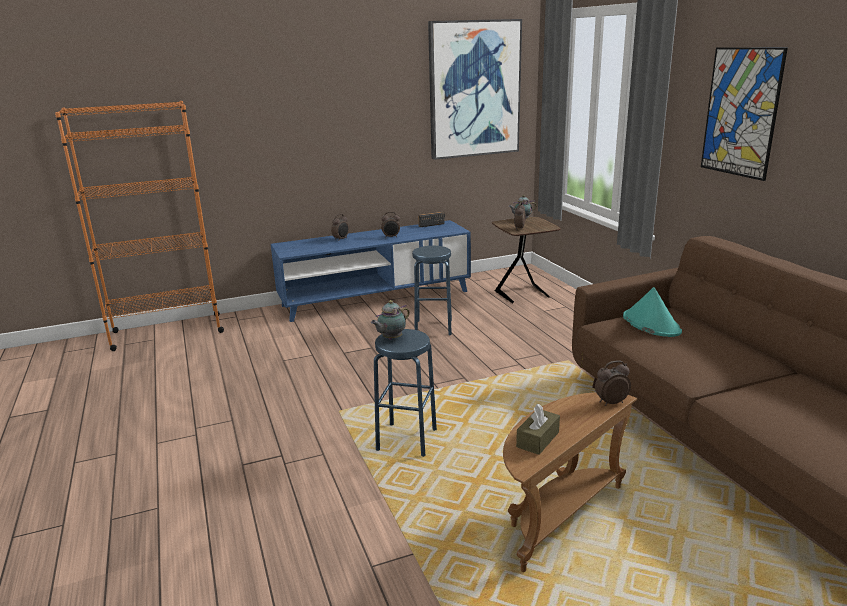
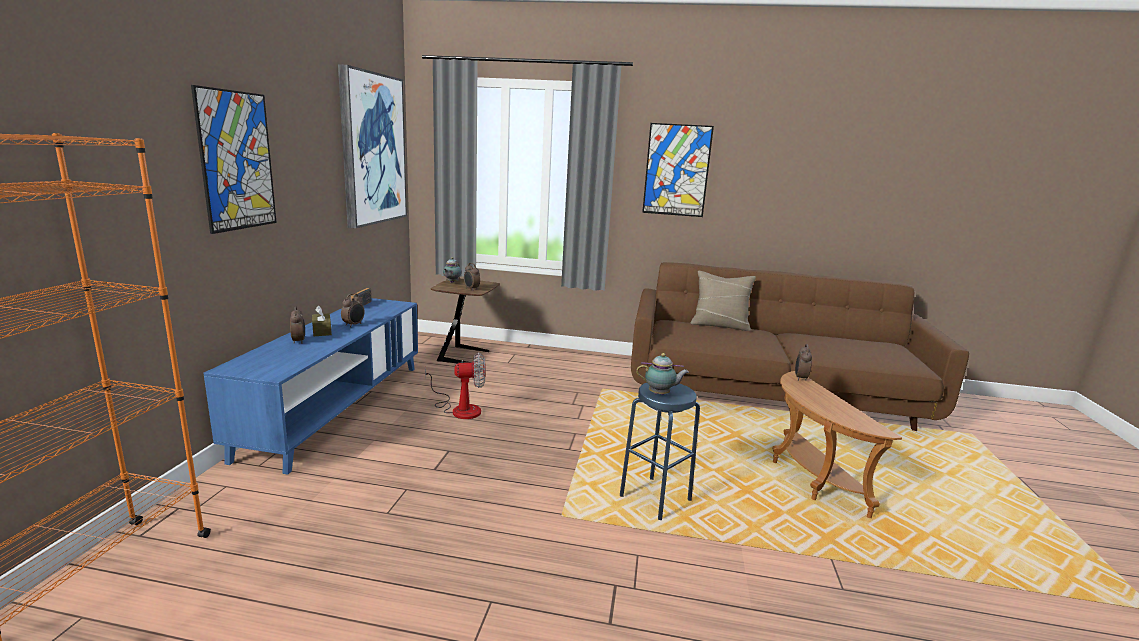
camera: 60 degrees left, 5 degrees down
(309, 108) = (237, 161): none -> picture
(391, 338) = (660, 394): teapot -> teapot turned 75 degrees counterclockwise
(433, 327) = (459, 409): blue stool -> fan
(537, 439) = (843, 414): brown tissue box -> brown tissue box (322, 331)
(650, 324) = (691, 331): turquoise hat -> none
(717, 333) = (719, 325): none -> beige pillow

